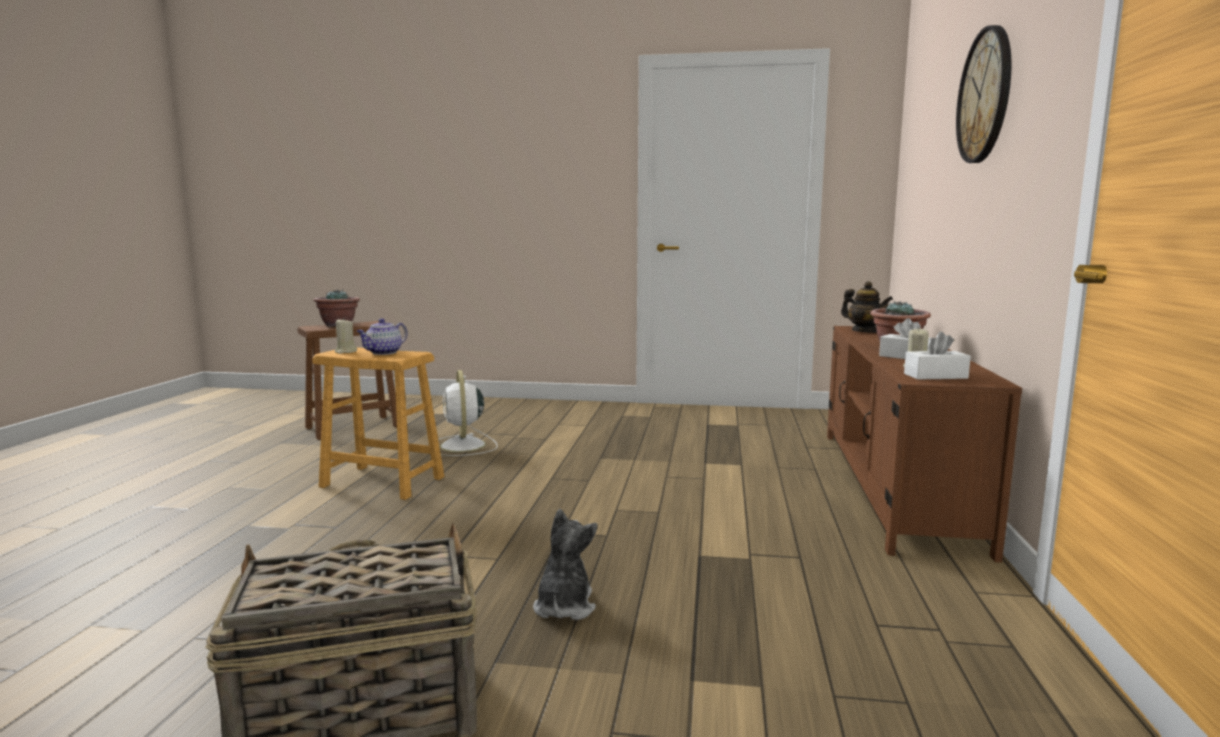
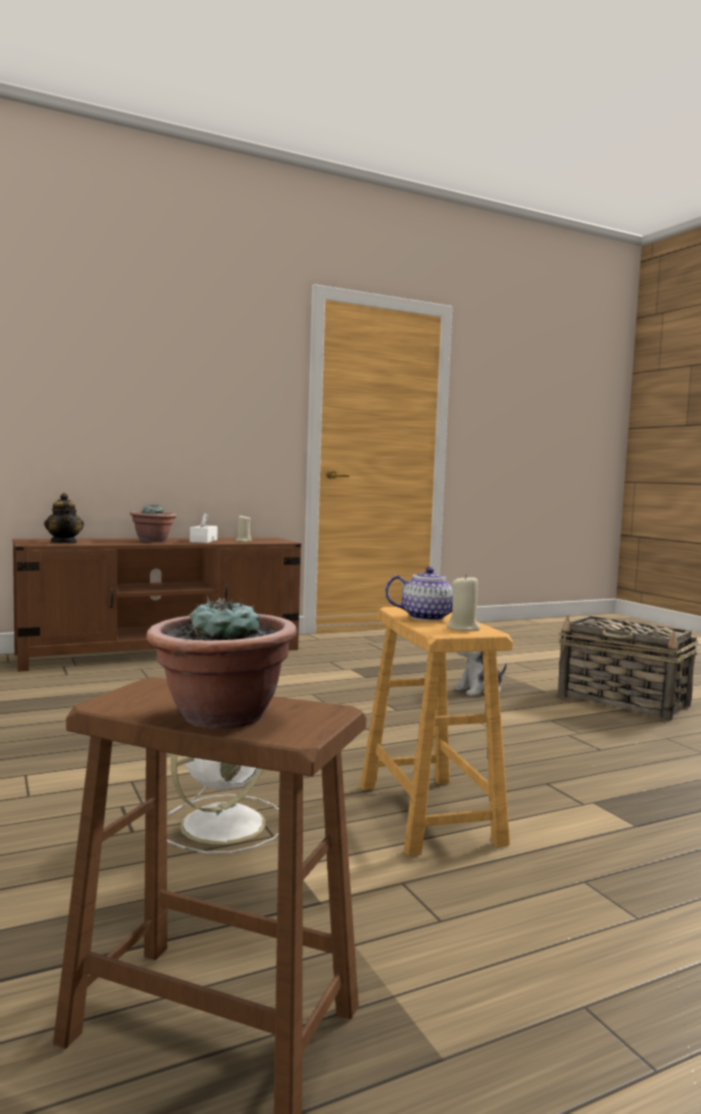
camera: 125 degrees left, 5 degrees down
(864, 331) = (64, 542): teapot -> teapot turned 135 degrees clockwise
(935, 376) = (268, 540): white tissue box -> none
(985, 96) = (163, 355): wall clock -> none

